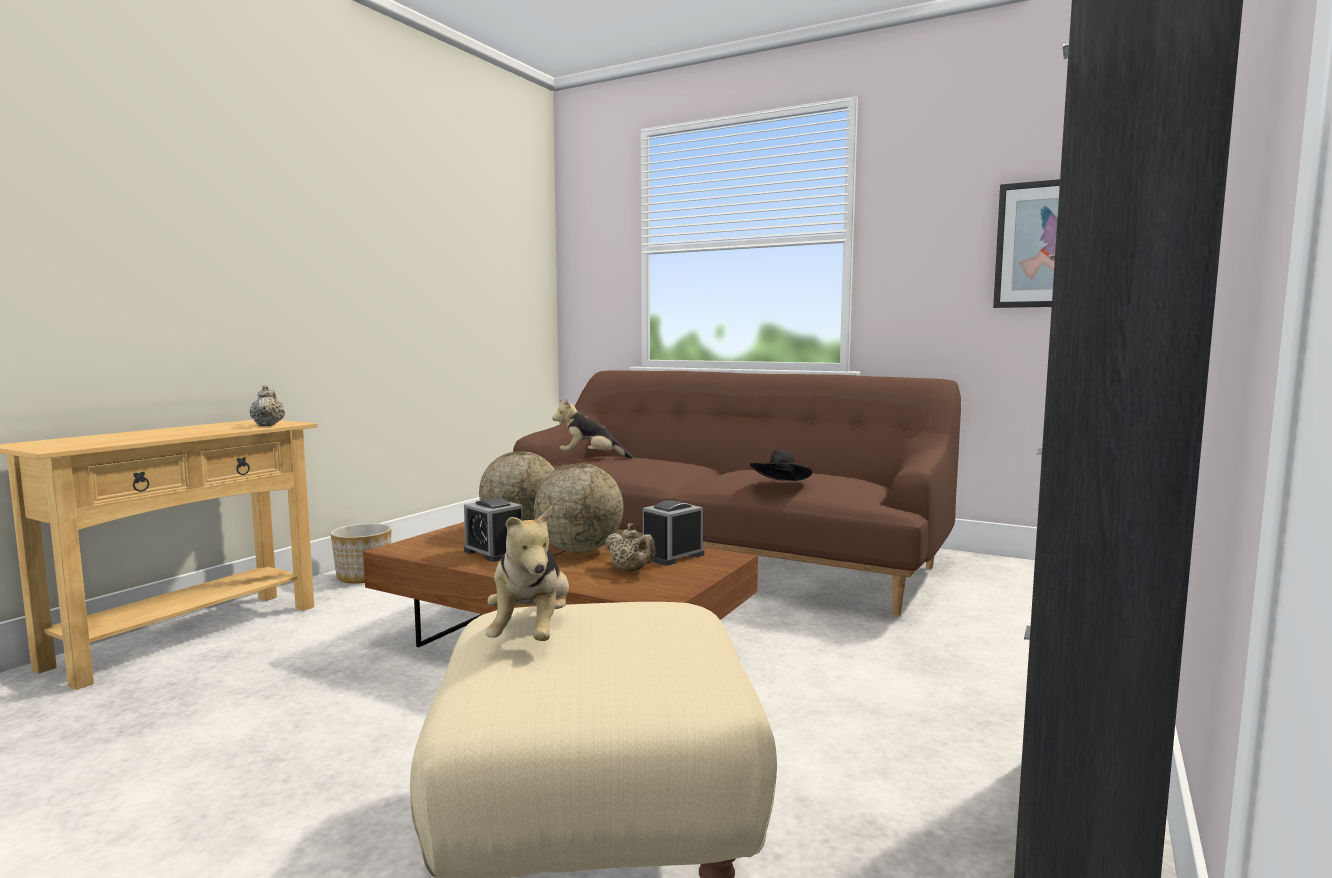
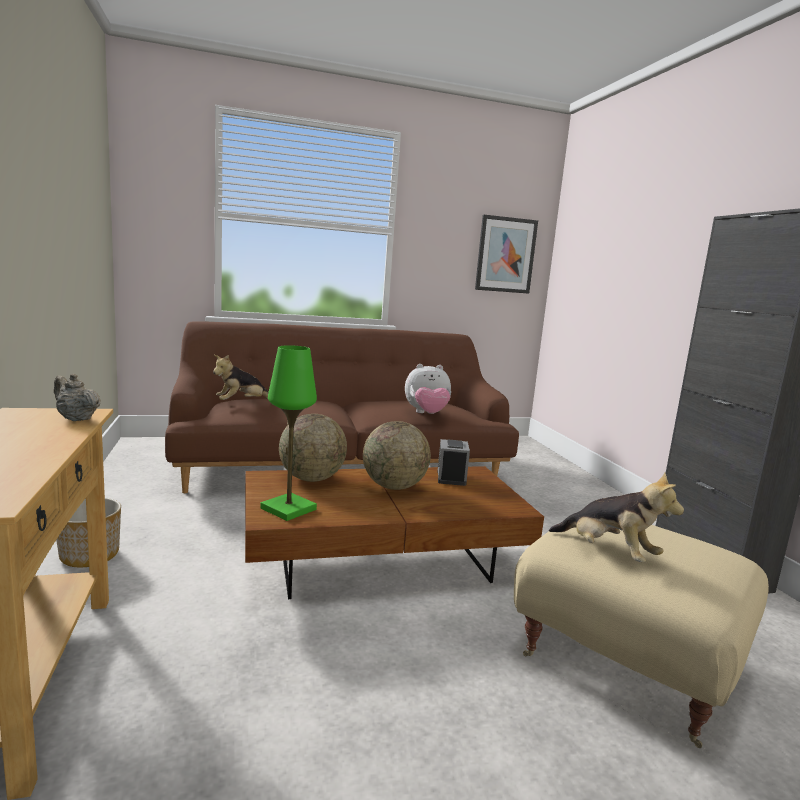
camera: 45 degrees left, 5 degrees up
(433, 545) = (288, 509): none -> green table lamp
(494, 552) = (347, 503): alarm clock -> none
(631, 570) = (459, 494): beige teapot -> none
(781, 486) = (427, 414): black hat -> plush toy

